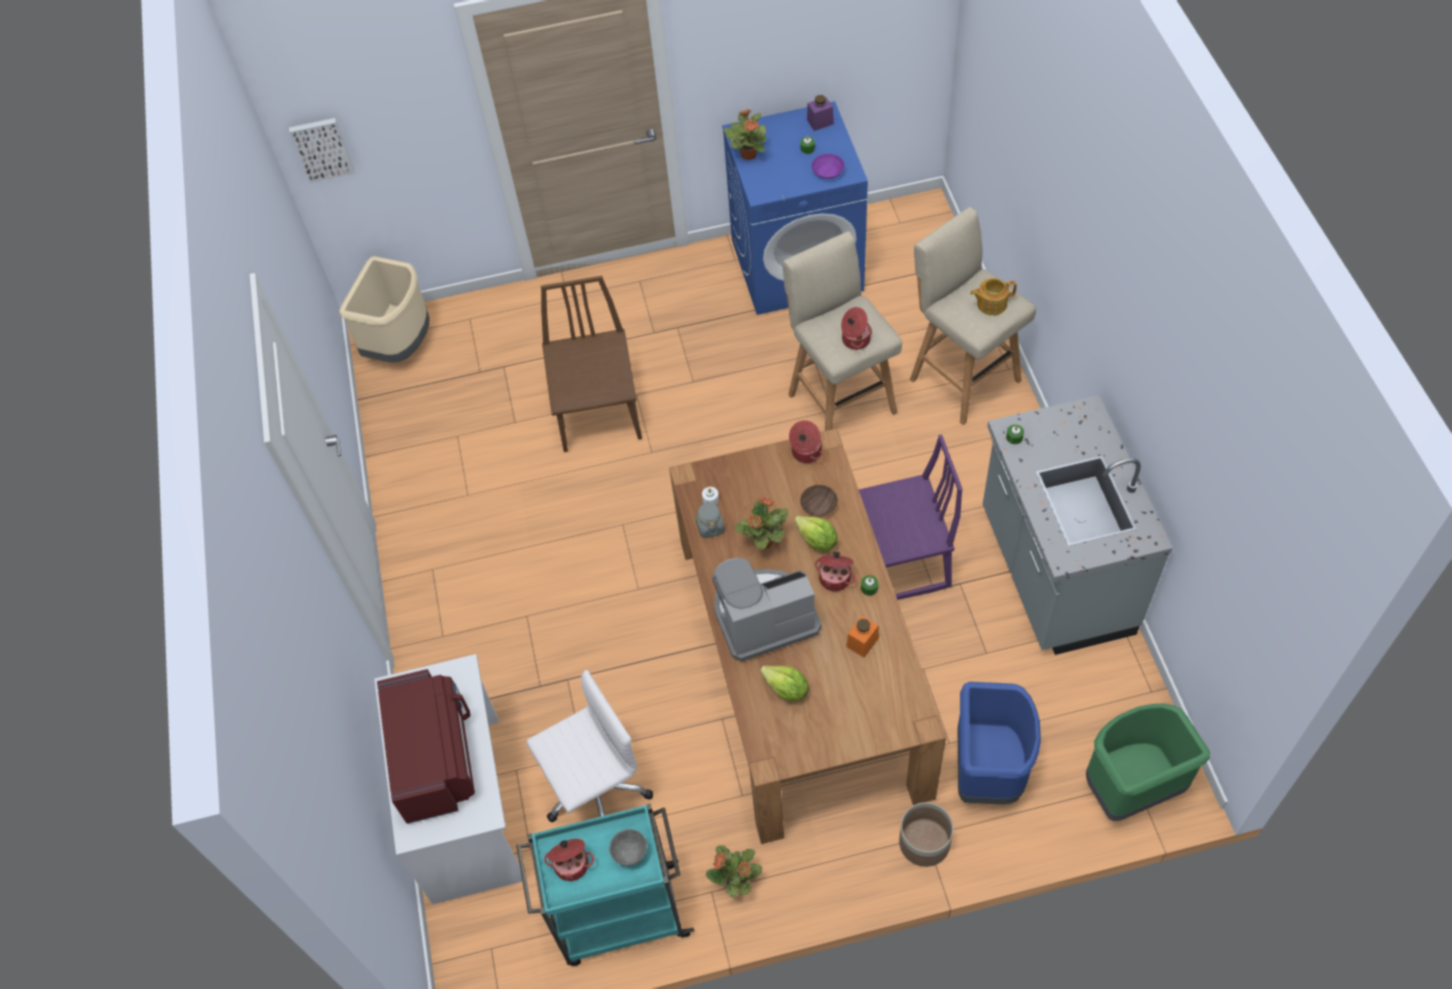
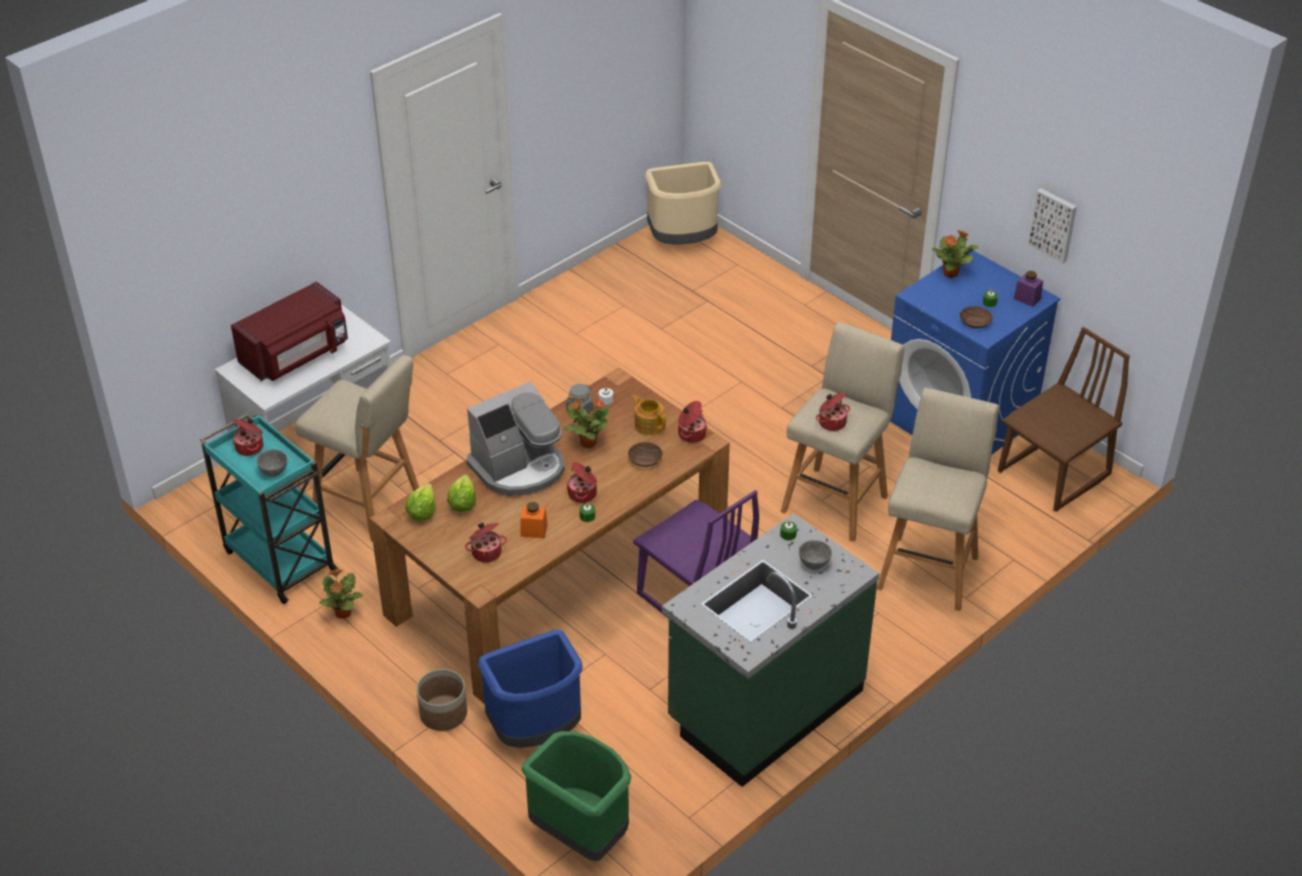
camera: 55 degrees right, 15 degrees down
(322, 148) = (711, 46): picture -> picture (1054, 224)
(595, 792) = (370, 506): white office chair -> beige stool
(599, 412) = (707, 368): brown chair -> brown chair (1054, 474)
(763, 616) = (519, 468): coffee machine -> coffee machine turned 105 degrees clockwise
(817, 541) = (610, 471): lettuce -> lettuce (422, 513)
(828, 171) = (976, 323): purple bowl -> brown bowl
(869, 697) = (486, 552): none -> cooking pot
(991, 303) = (944, 489): teapot -> teapot (649, 425)
(1053, 573) = (764, 706): grey counter -> green counter
(1063, 436) = (814, 564): none -> grey bowl

